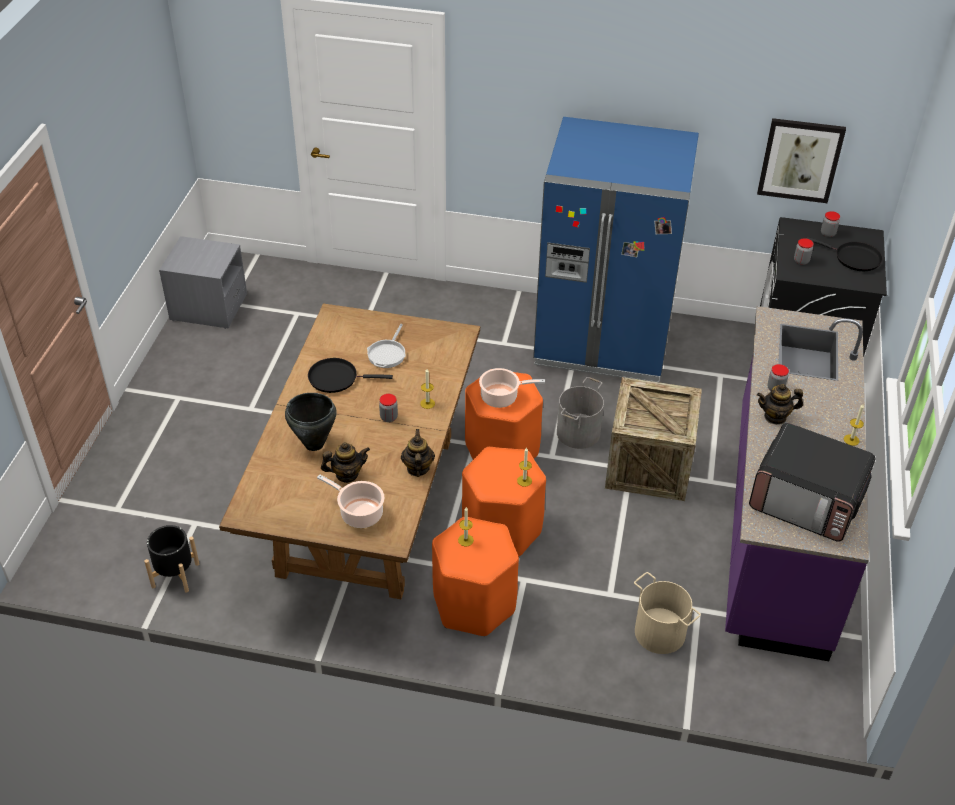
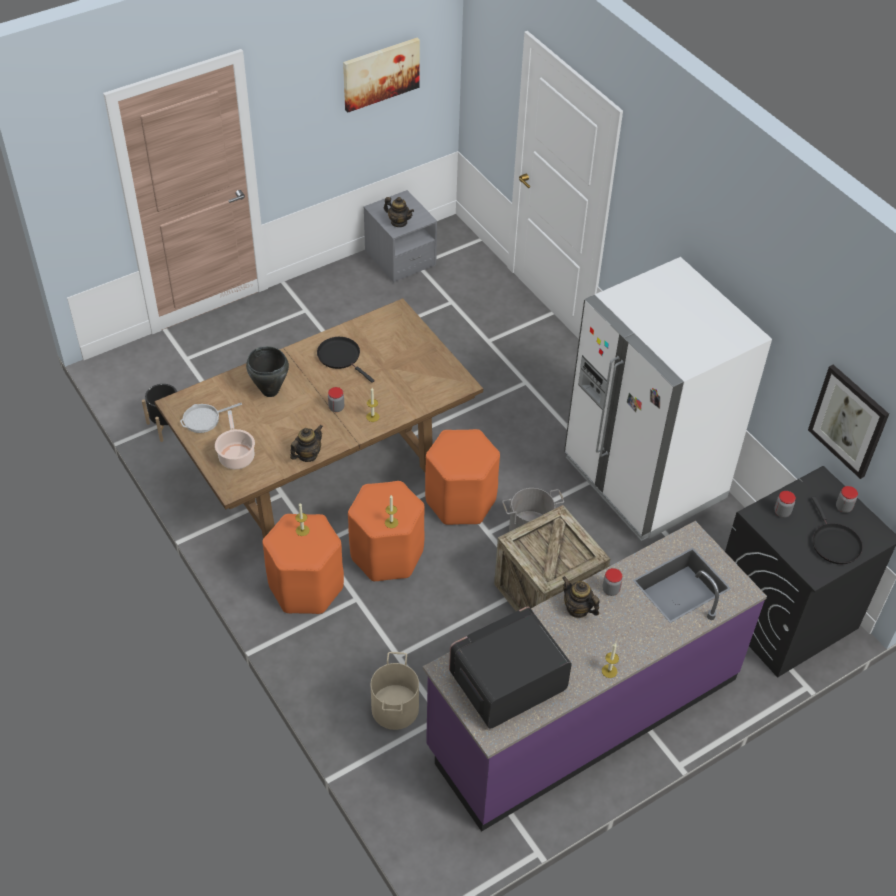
camera: 45 degrees right, 5 degrees up
(138, 111) = (380, 73): none -> picture
(347, 474) = (262, 425): teapot -> teapot (399, 222)
(387, 354) = (394, 364): frying pan -> frying pan (204, 419)
(501, 397) = (456, 454): cooking pot -> none
(603, 341) = (644, 478): blue fridge -> white fridge
(806, 501) = (506, 682): microwave -> microwave turned 75 degrees clockwise

